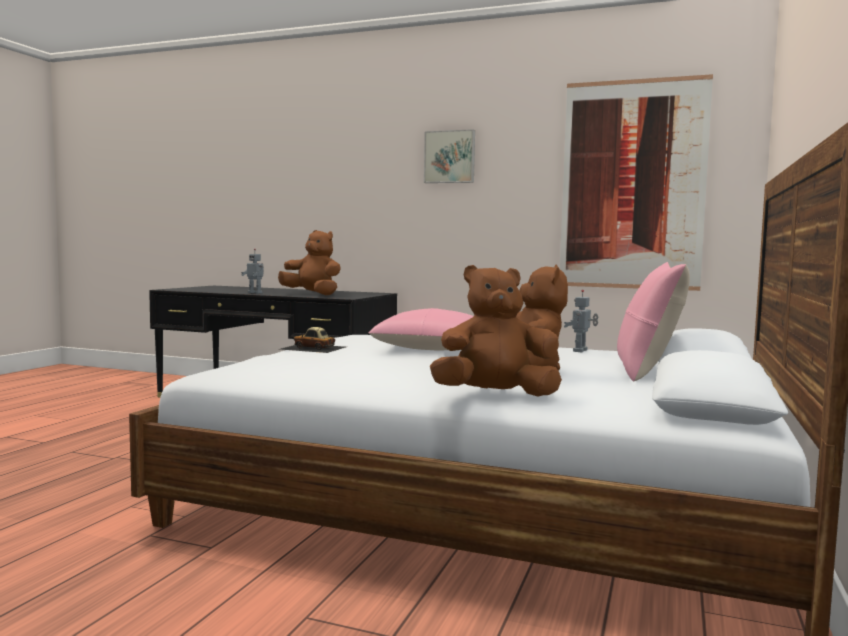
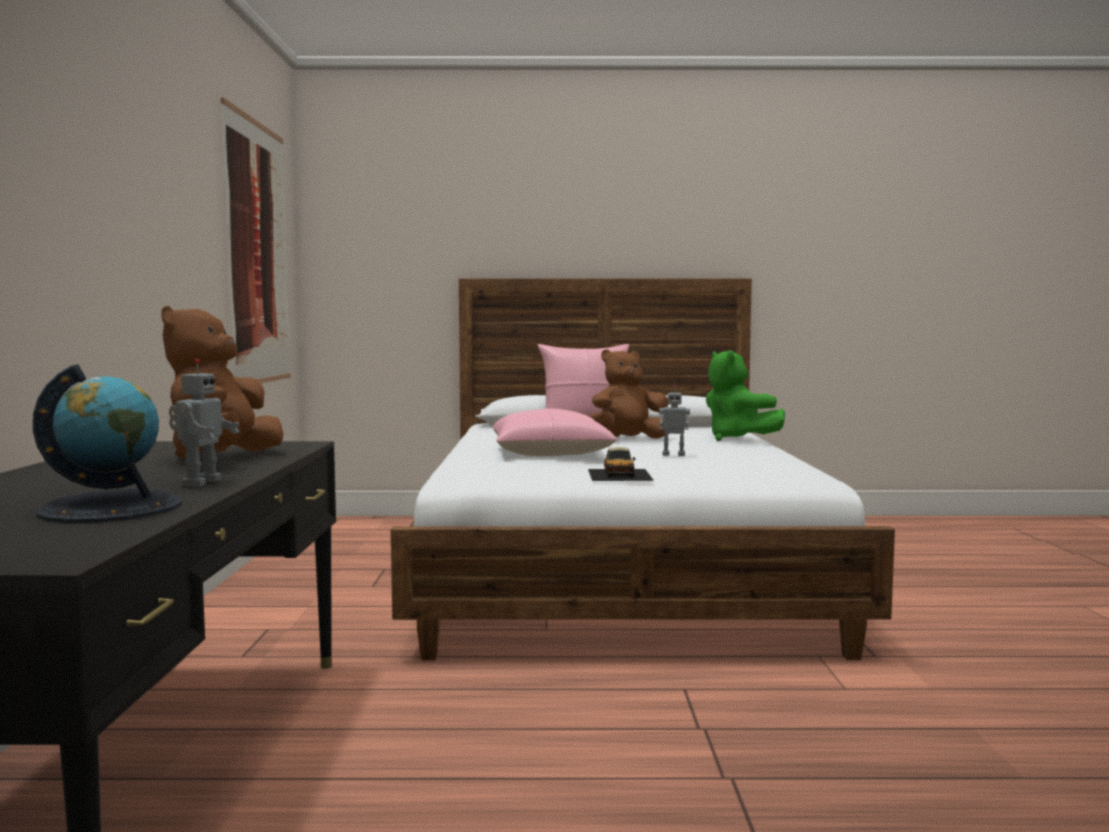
camera: 110 degrees left, 0 degrees up
(224, 291) = (111, 508): none -> globe
(450, 157) = (143, 167): picture -> none
(495, 395) = (737, 439): brown plush toy -> green plush toy
(581, 351) = (497, 435): toy robot -> toy robot (673, 454)

